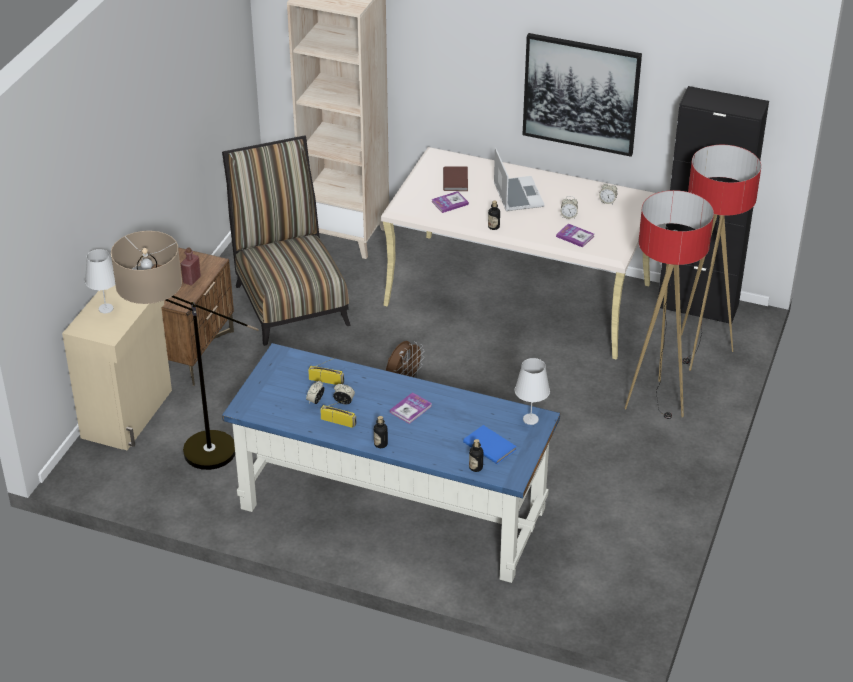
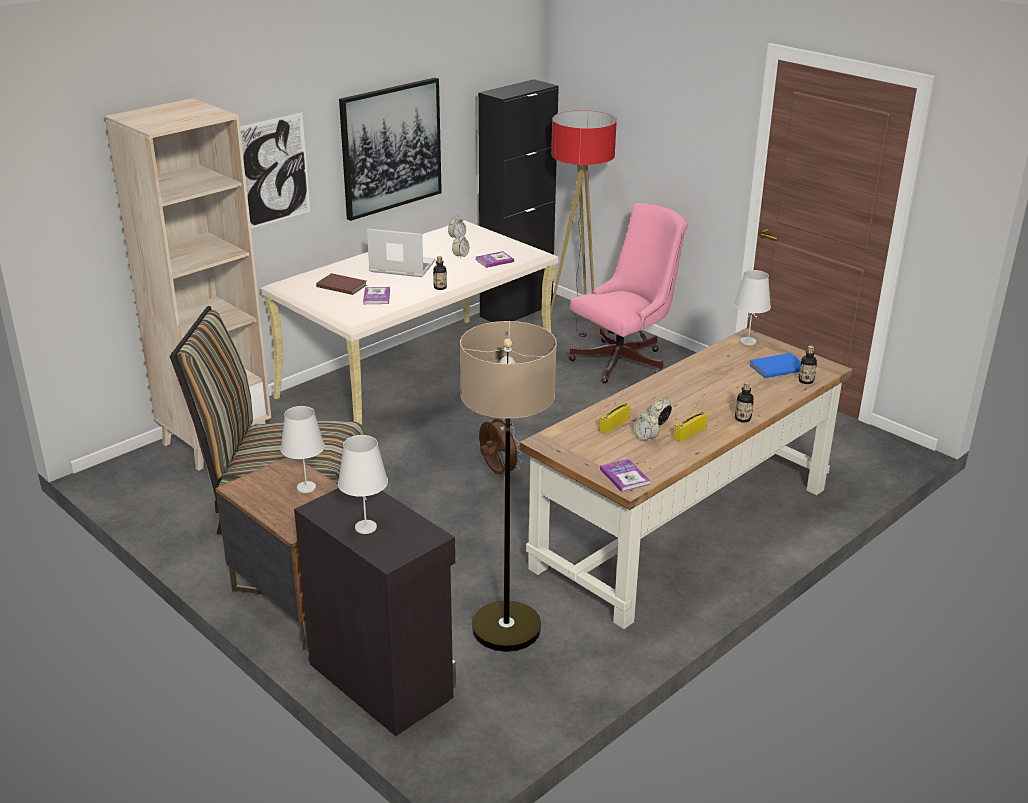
camera: 65 degrees left, 10 degrees down
(129, 413) = (381, 679): beige cabinet -> black cabinet
(191, 280) = (306, 487): red bottle -> white table lamp
(391, 509) = (683, 528): blue desk -> brown desk
(411, 409) = (695, 391): book -> book (625, 476)
(455, 64) = (274, 171): none -> picture
(655, 402) = (625, 361): floor lamp -> pink office chair

